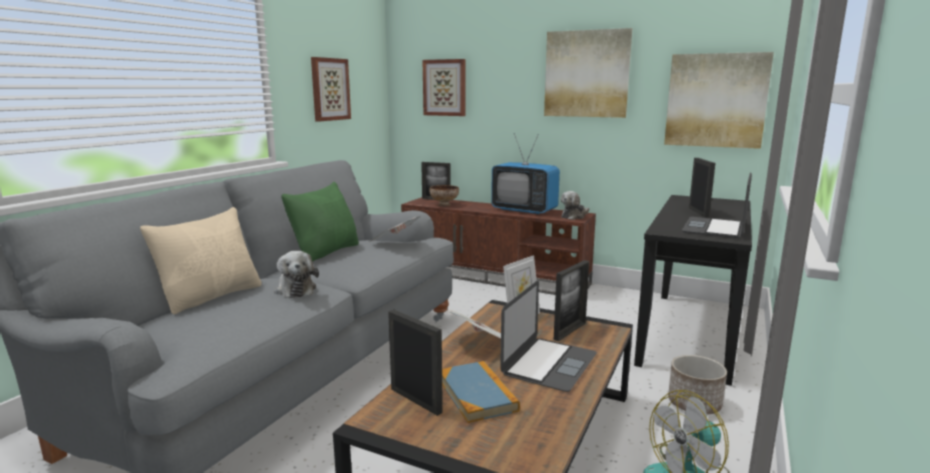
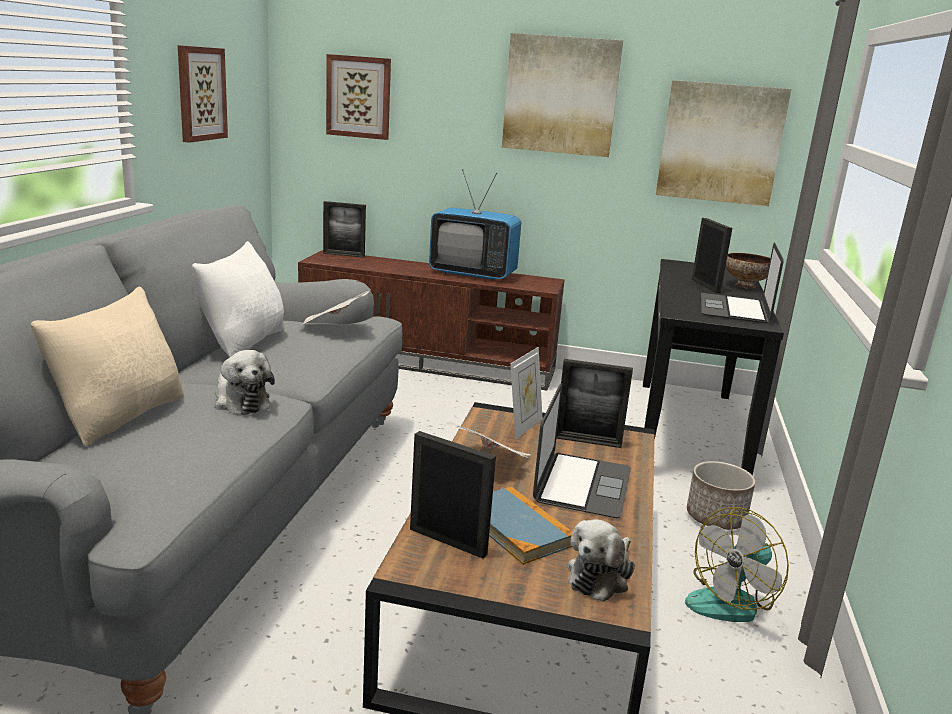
camera: 15 degrees left, 5 degrees up
(326, 252) = (244, 342): green pillow -> white pillow
(444, 205) = (360, 264): bowl -> bowl (745, 286)
(570, 331) = (588, 441): picture frame -> picture frame turned 75 degrees clockwise
(574, 216) = (540, 284): plush toy -> plush toy (600, 576)

